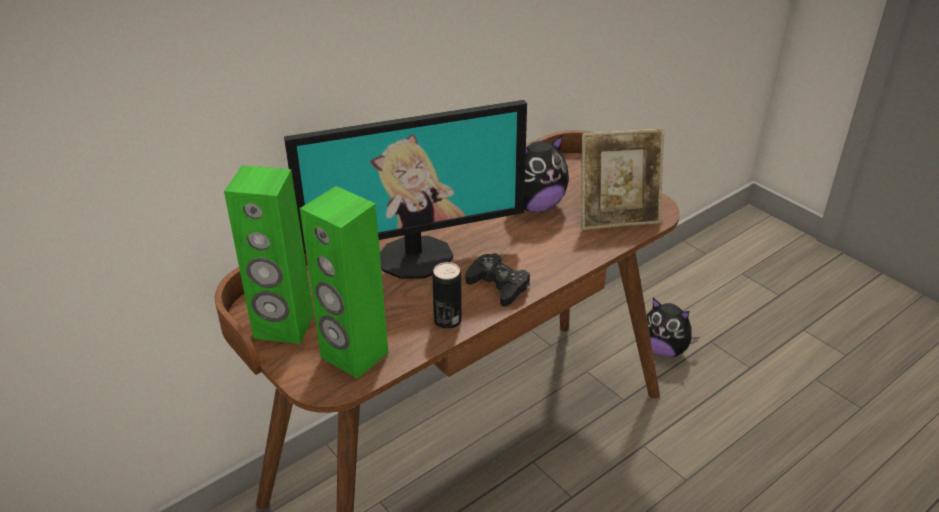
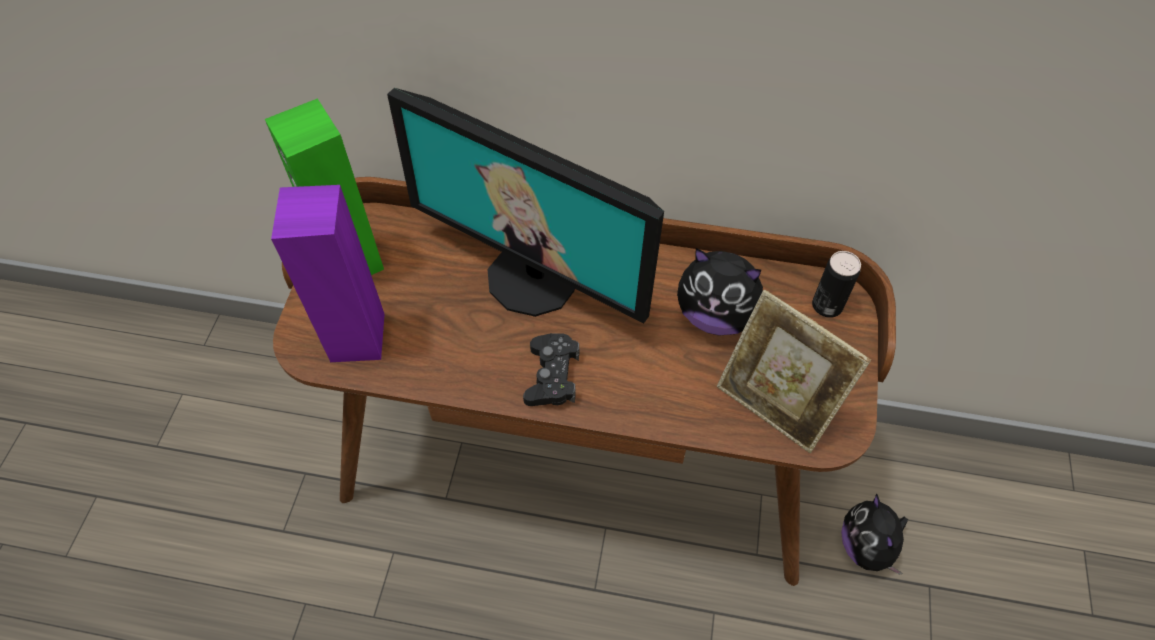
camera: 50 degrees right, 20 degrees up
(353, 355) = (356, 337): green speaker -> purple speaker
(447, 320) = (463, 372): can -> can (827, 305)

